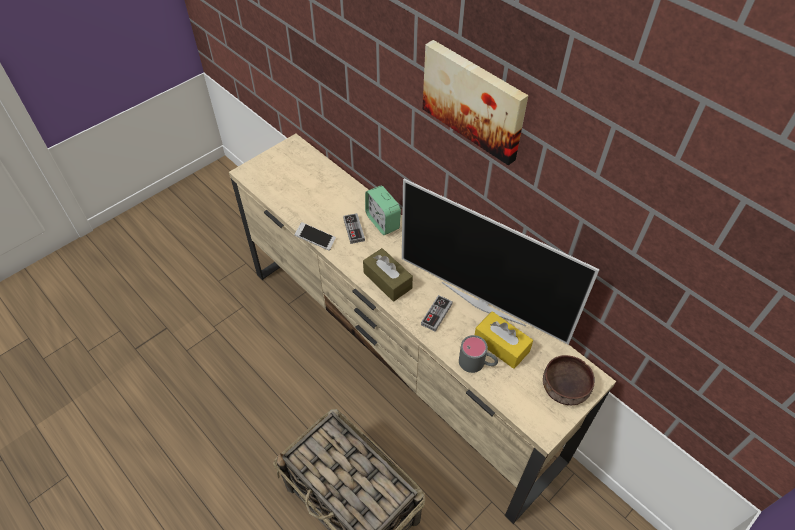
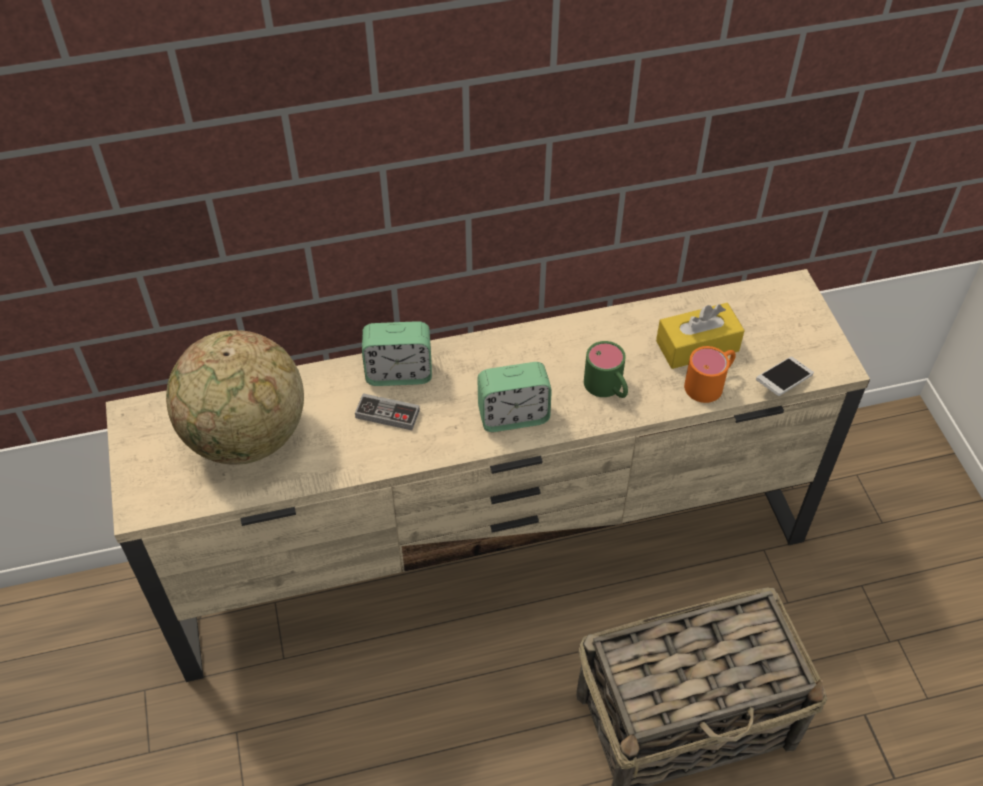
camera: 60 degrees left, 0 degrees up
(306, 187) = (246, 437): none -> globe
(315, 240) = (372, 471): phone -> phone (783, 382)
(387, 280) = (513, 416): brown tissue box -> alarm clock
(436, 314) = (608, 388): game controller -> green mug
(474, 100) = (515, 72): picture -> none
(477, 363) = (710, 383): grey mug -> orange mug
(483, 302) = (620, 330): television -> none
(563, 387) = (790, 318): brown bowl -> none

